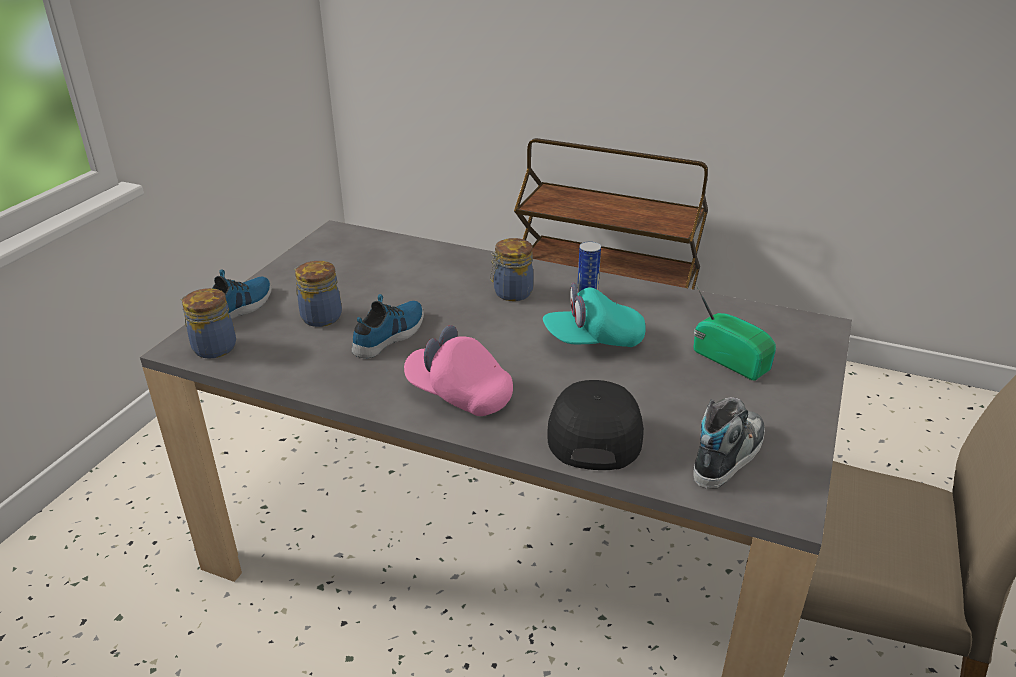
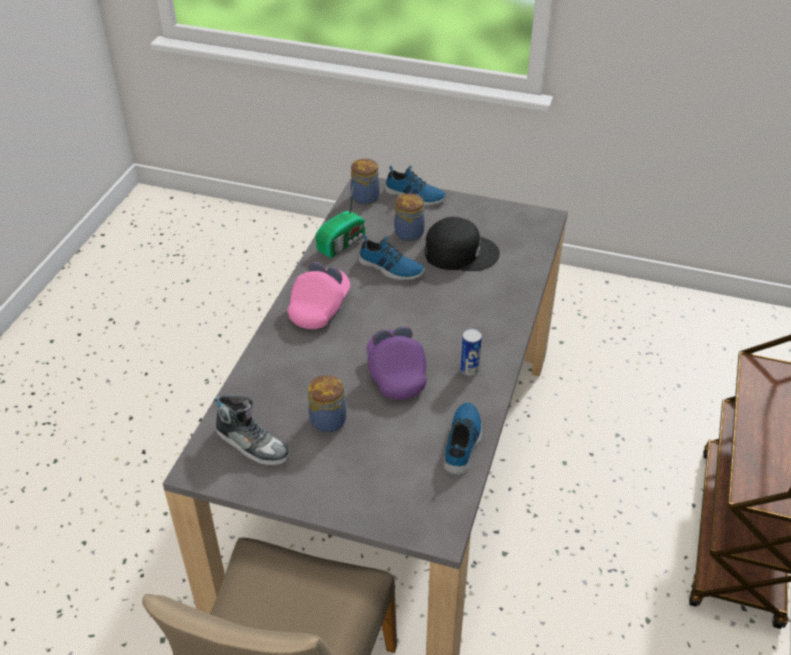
camera: 85 degrees right, 10 degrees up
(511, 293) = (463, 324): jar -> jar (327, 419)
(593, 340) = (395, 374): turquoise cap -> purple cap
(593, 431) = (279, 374): black cap -> black cap (460, 252)
(695, 306) = (463, 442): none -> shoe
(730, 359) = (377, 458): radio -> radio (343, 243)

